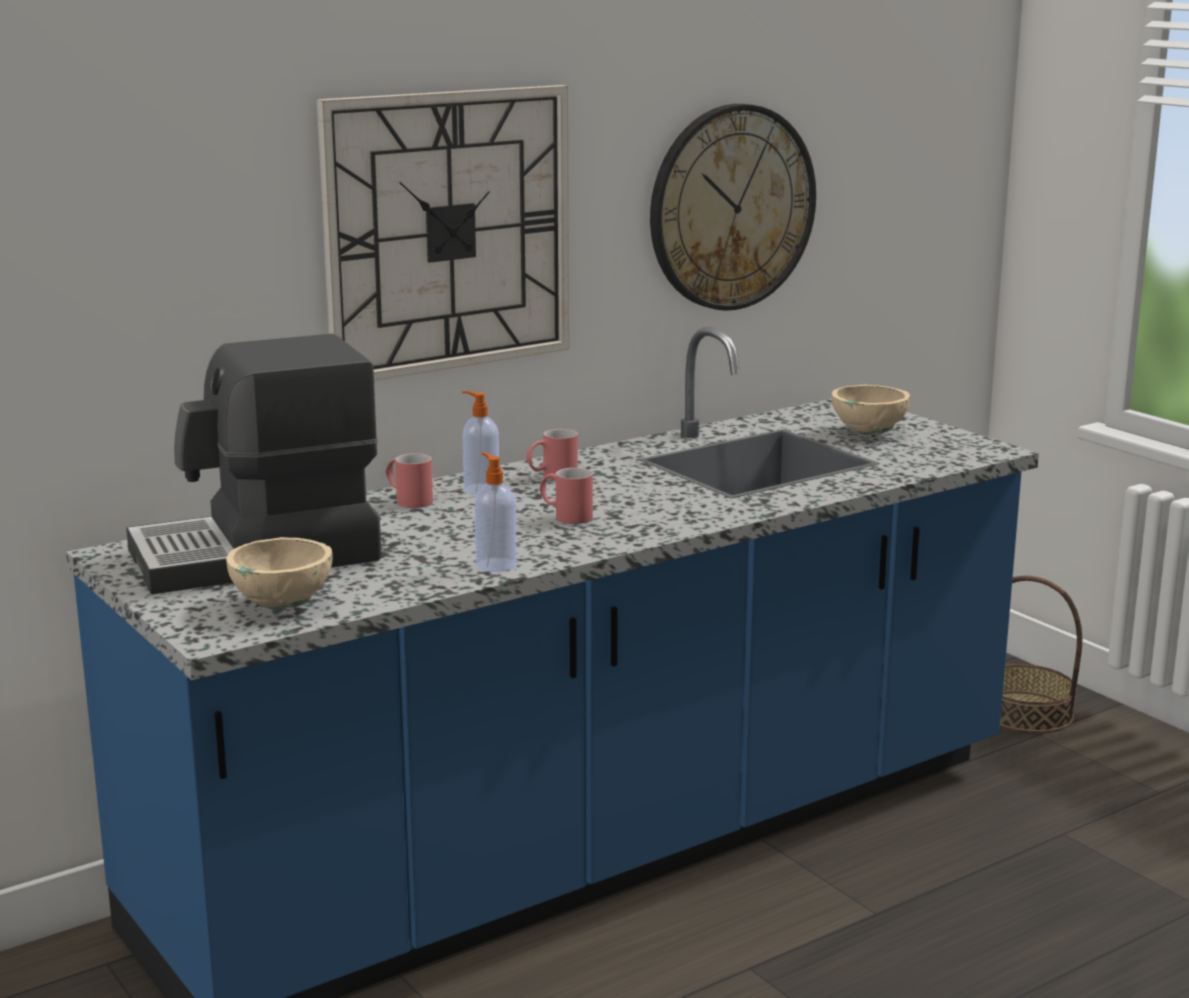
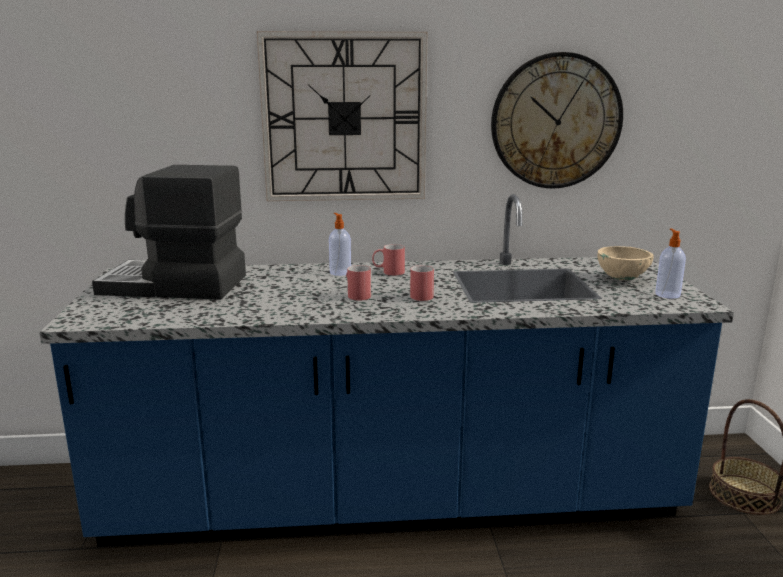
camera: 30 degrees right, 0 degrees up
(281, 604) = (133, 312): beige bowl -> none
(408, 500) = (294, 271): red mug -> red mug (419, 295)
(495, 565) = (271, 314): soap dispenser -> soap dispenser (667, 294)

